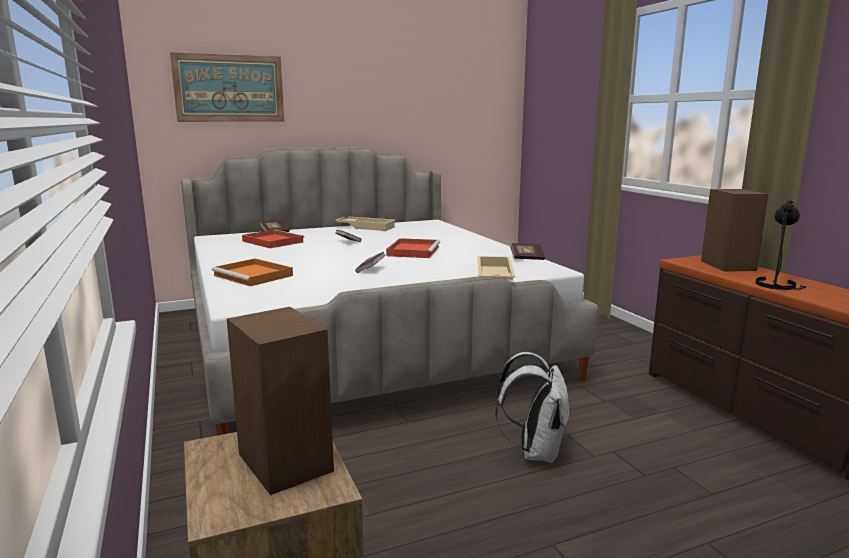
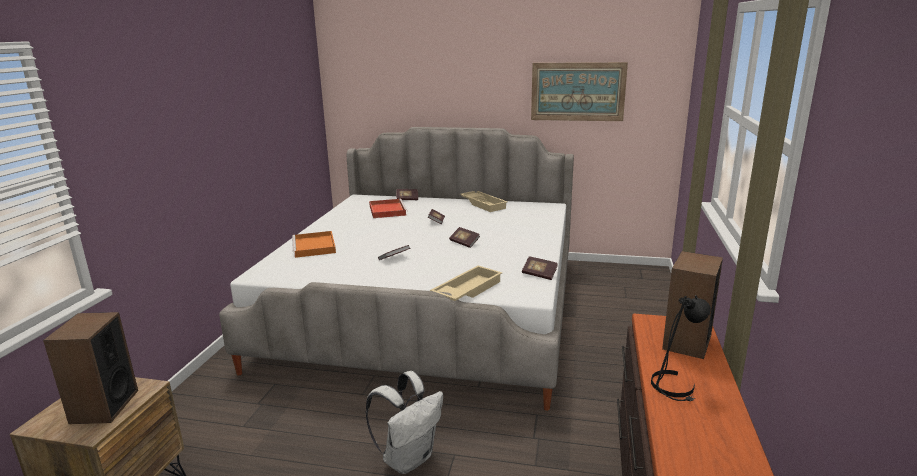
camera: 35 degrees right, 5 degrees up
(229, 88) = (389, 75): picture -> picture (577, 91)
(413, 251) = (464, 243): red tray -> book

